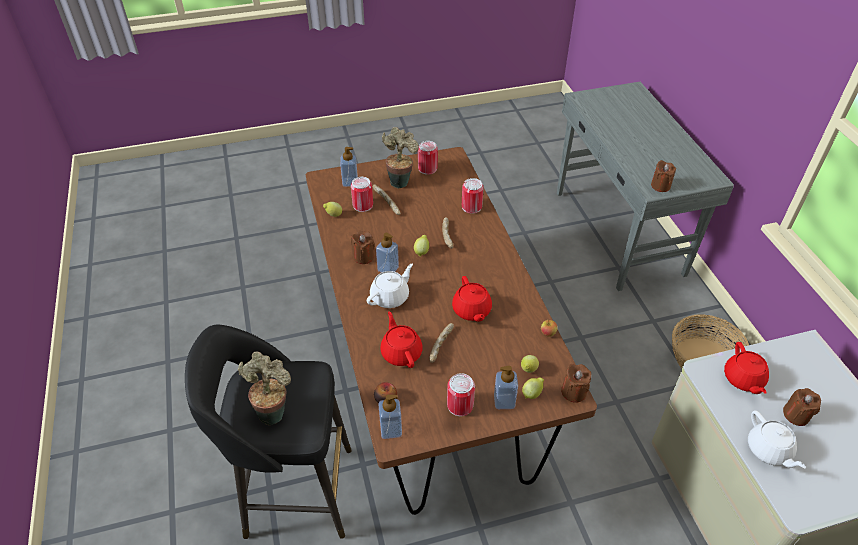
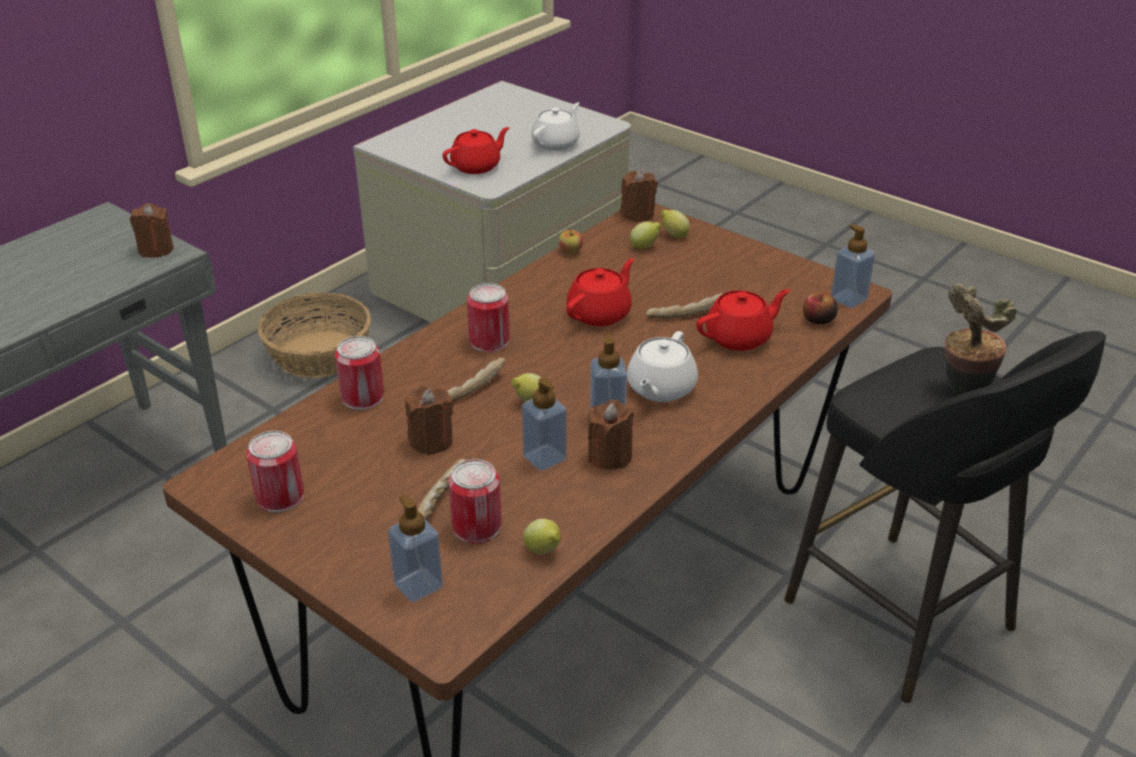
camera: 125 degrees left, 10 degrees down
(390, 297) = (660, 388): white teapot -> white teapot turned 75 degrees counterclockwise
(400, 181) = (354, 514): potted plant -> none
(401, 352) = (739, 337): red teapot -> red teapot turned 150 degrees counterclockwise
(460, 405) = (752, 270): can -> can (489, 341)
(504, 401) = (708, 247): soap dispenser -> soap dispenser (544, 458)
(796, 415) = (495, 138): brown candle -> brown candle (431, 441)

